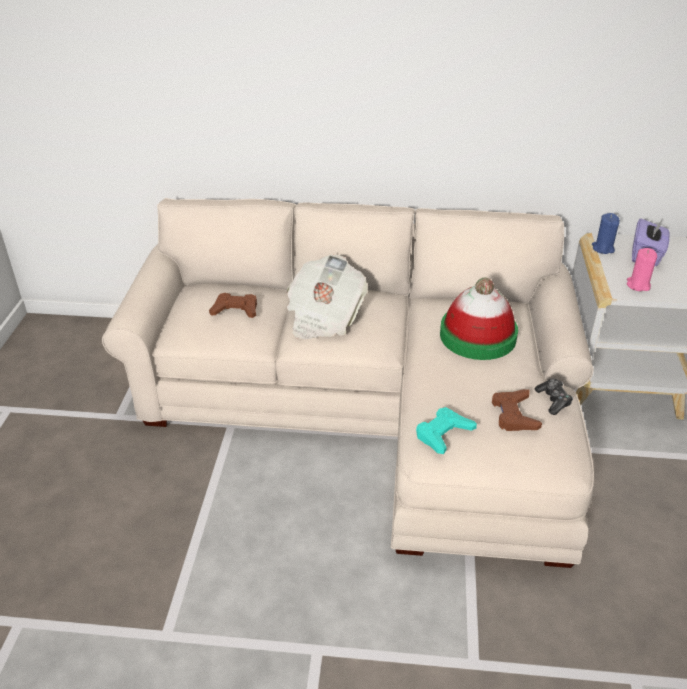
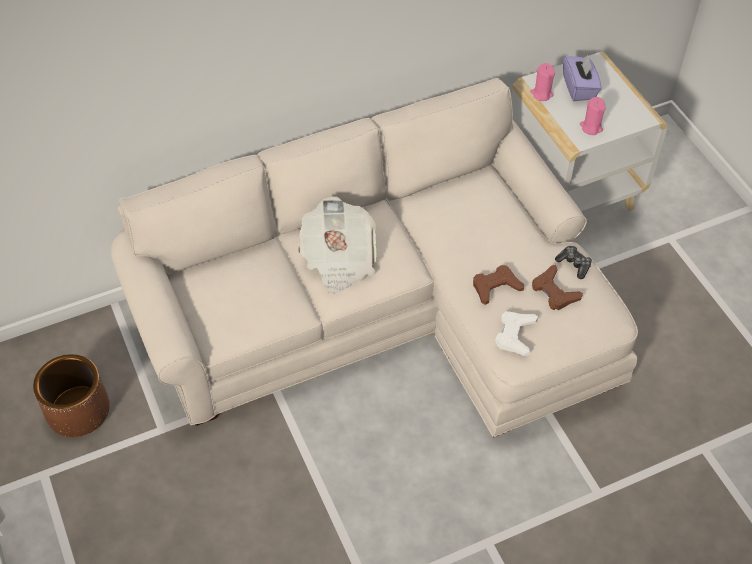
camera: 30 degrees left, 15 degrees up
(72, 378) = (78, 411): none -> brown planter
(235, 310) = (253, 286): brown game controller -> brown game controller (496, 287)
(443, 434) = (515, 335): turquoise game controller -> white game controller
(478, 336) = (479, 223): hat -> none
(603, 248) = (541, 94): blue candle -> pink candle

